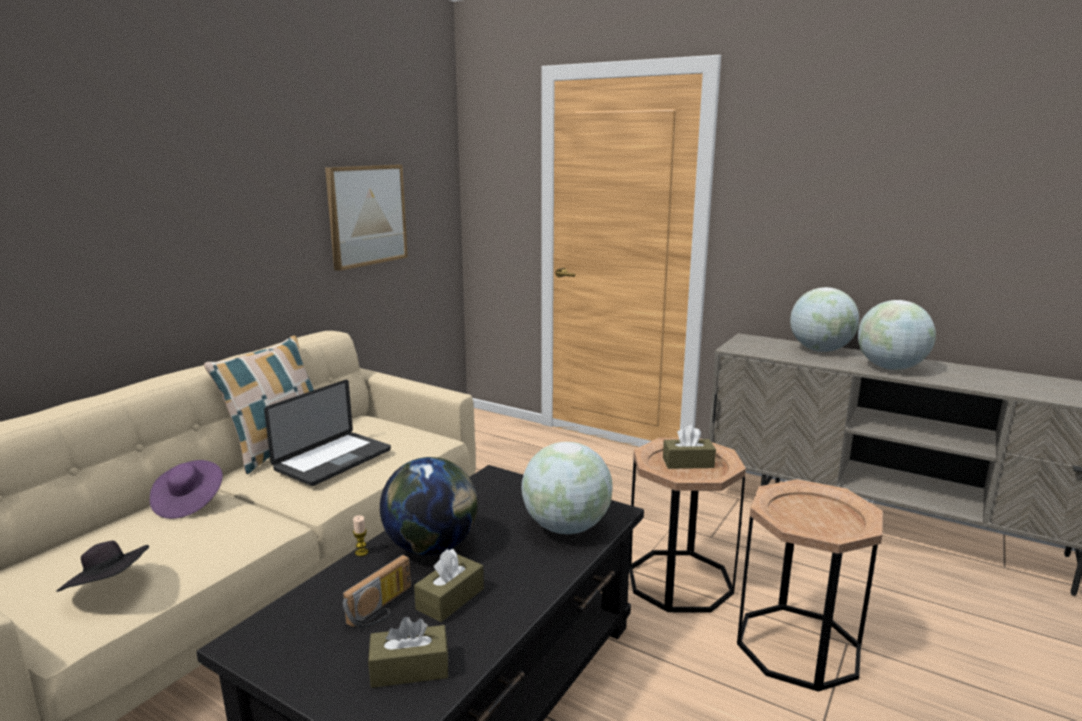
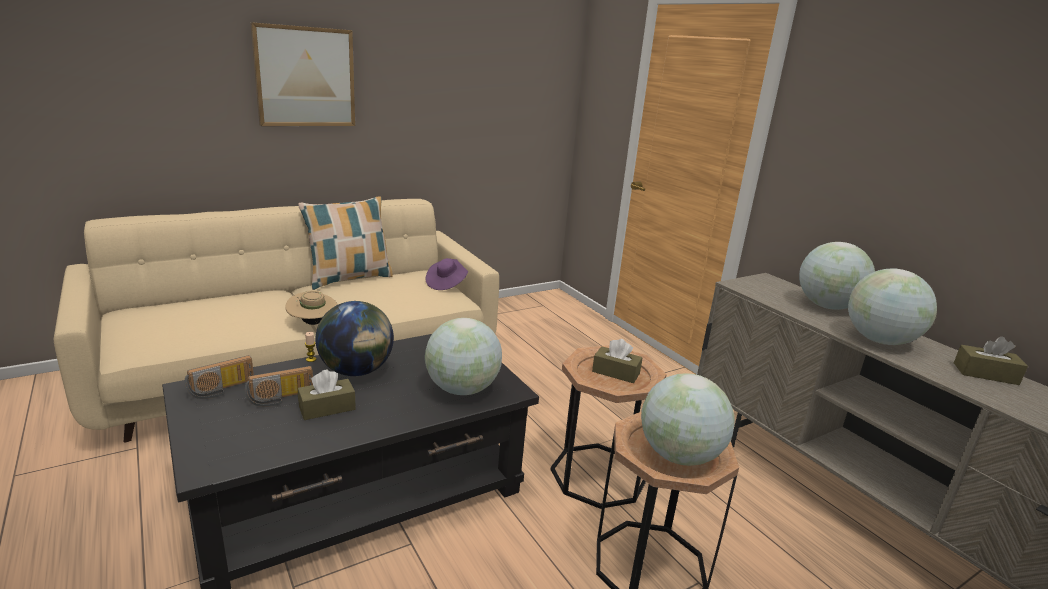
camera: 25 degrees right, 5 degrees up
(110, 587) = (168, 334): black hat -> none
(189, 503) = (259, 297): purple hat -> purple hat (446, 284)
(293, 626) = (222, 390): none -> radio
(294, 513) = (313, 323): none -> beige hat
(333, 460) = (370, 295): laptop -> none
(366, 215) = (475, 111): picture -> picture (305, 77)
(409, 669) = (252, 440): brown tissue box -> brown tissue box (985, 374)
(825, 518) = (679, 455): none -> globe

